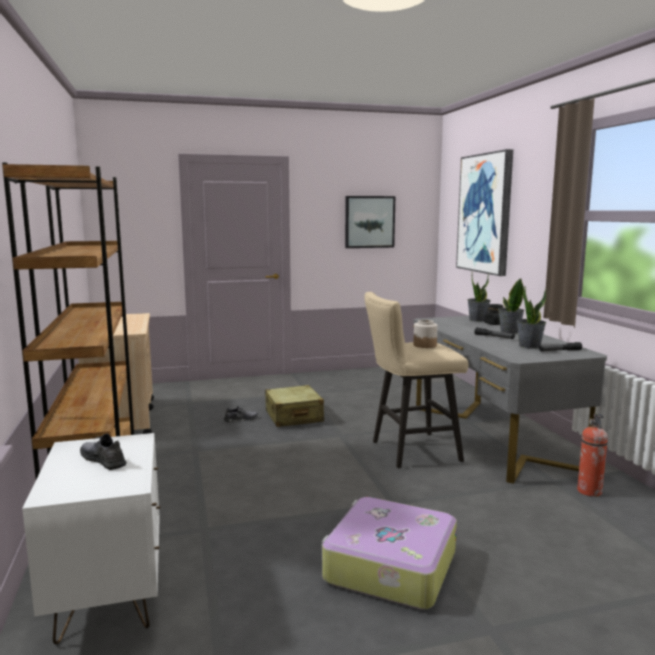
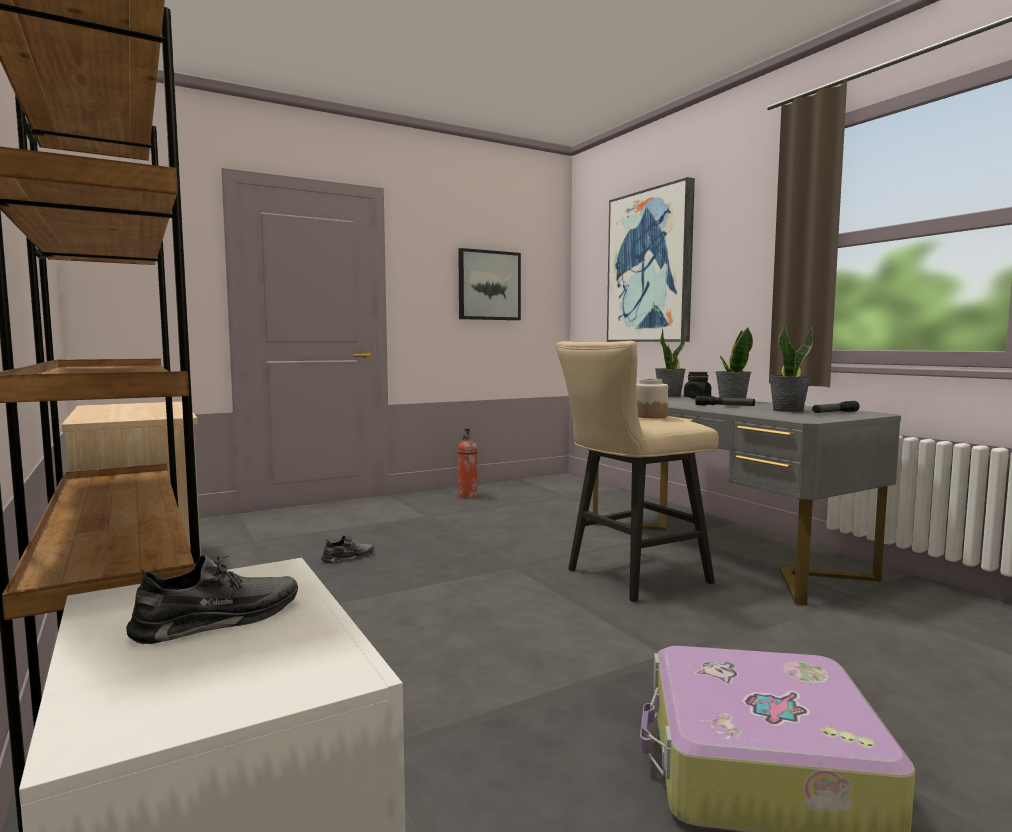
camera: 15 degrees left, 5 degrees down
(103, 460) = (219, 620): grey shoe -> grey shoe turned 120 degrees clockwise
(293, 416) = (428, 547): beige suitcase -> none
(589, 491) = (909, 604): fire extinguisher -> fire extinguisher (467, 496)

